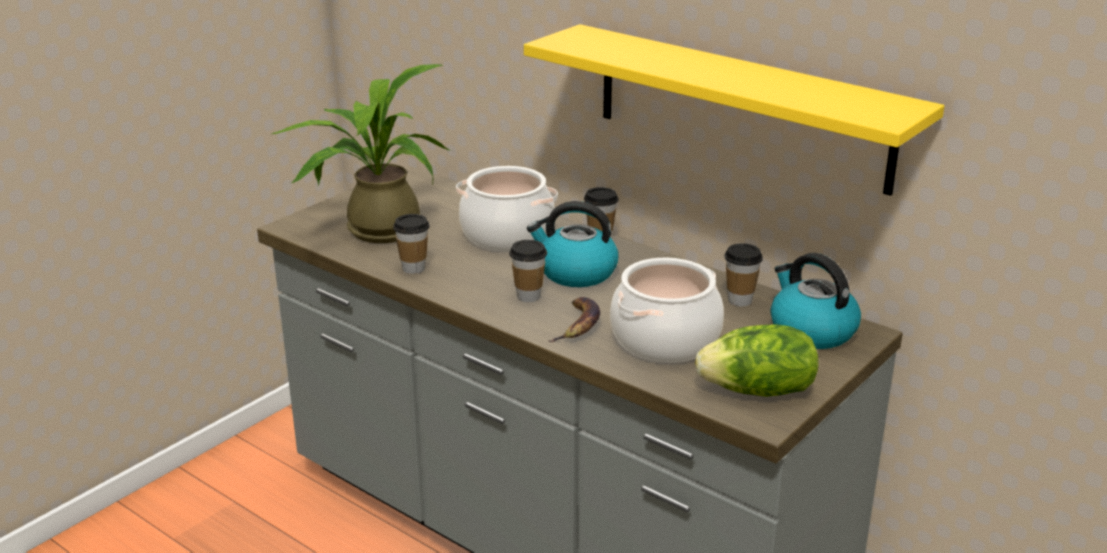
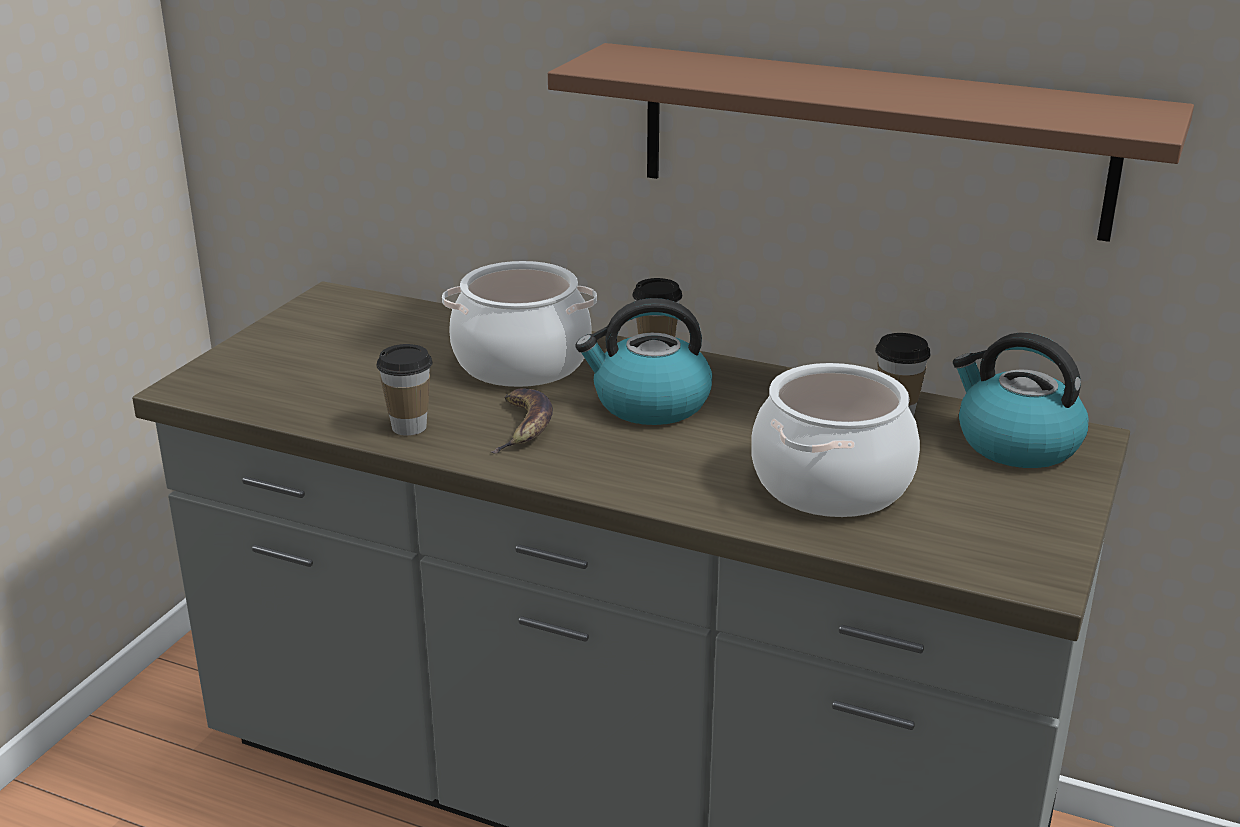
camera: 15 degrees left, 0 degrees up
(374, 229) = (319, 377): potted plant -> none
(528, 296) = (602, 447): cup -> none
(578, 325) = (698, 479): banana -> banana (523, 427)
(741, 107) = (871, 140): yellow shelf -> brown shelf
(758, 391) = (1003, 539): lettuce -> none

